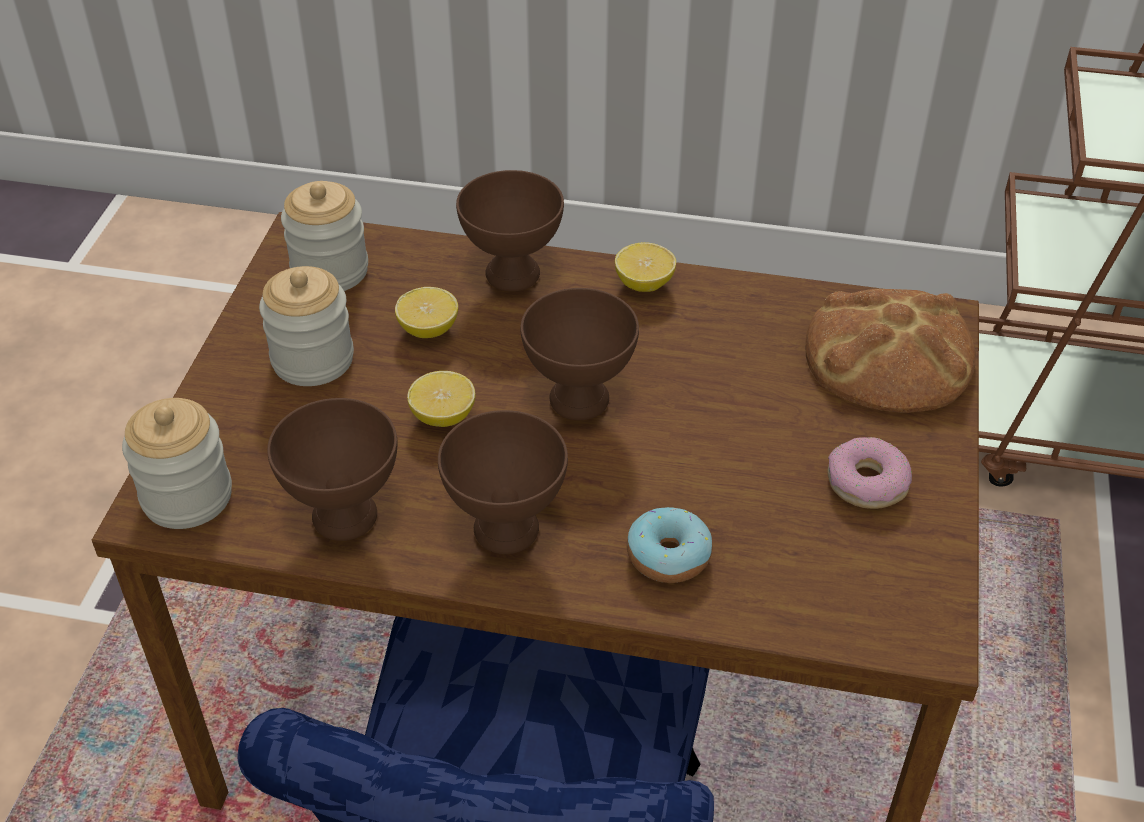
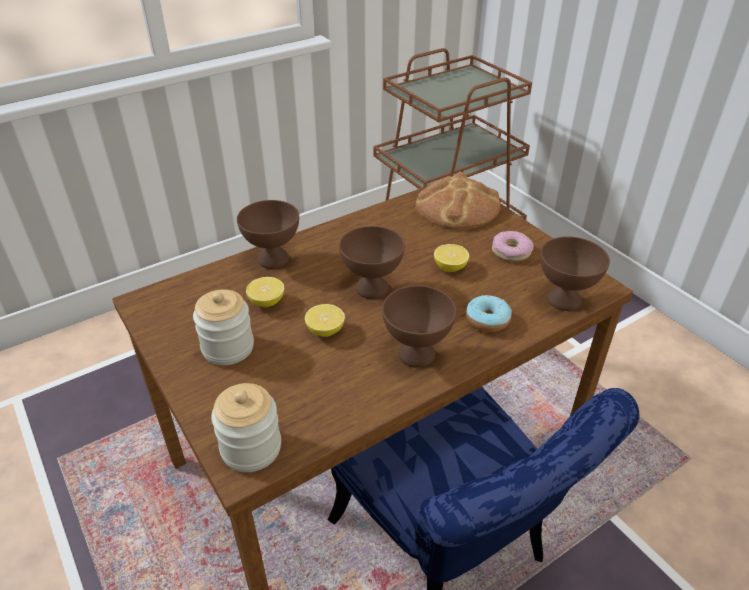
camera: 45 degrees left, 5 degrees down
(330, 271) = (180, 307): jar -> none
(347, 516) = (343, 398): brown bowl -> brown bowl (564, 299)
(644, 284) = (334, 232): lemon -> lemon (450, 267)

